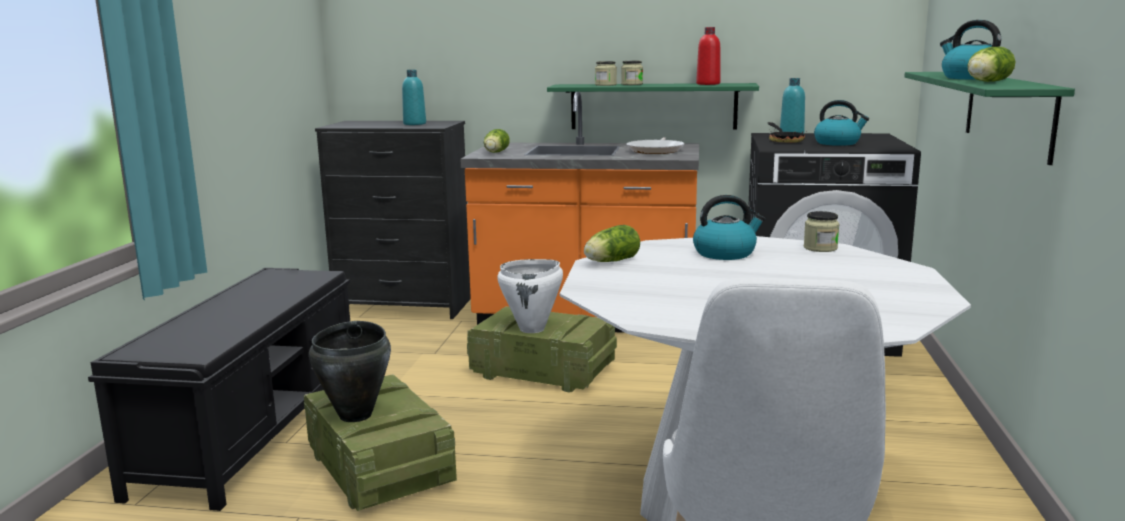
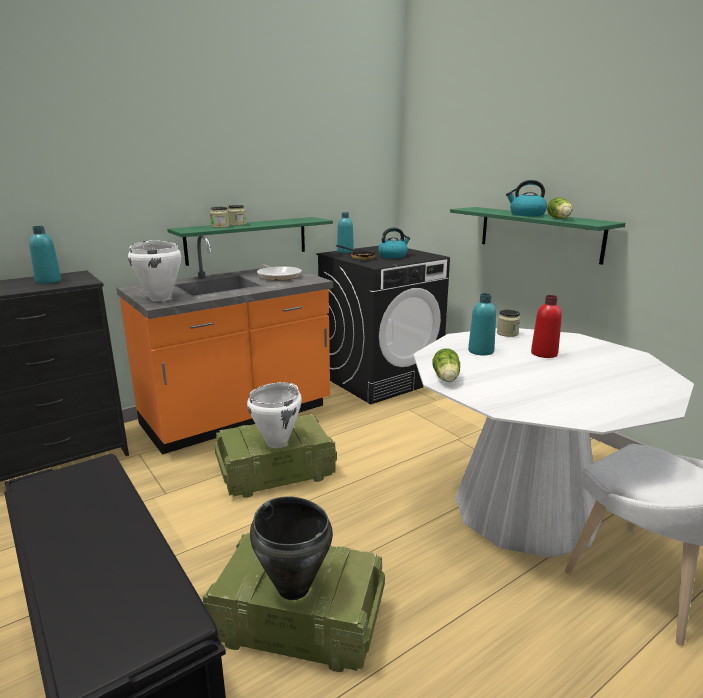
camera: 45 degrees left, 5 degrees up
(495, 153) = (160, 298): lettuce -> white cooking pot
(708, 84) = (291, 220): red bottle -> red bottle (544, 354)
(725, 253) = (480, 351): kettle -> turquoise bottle

